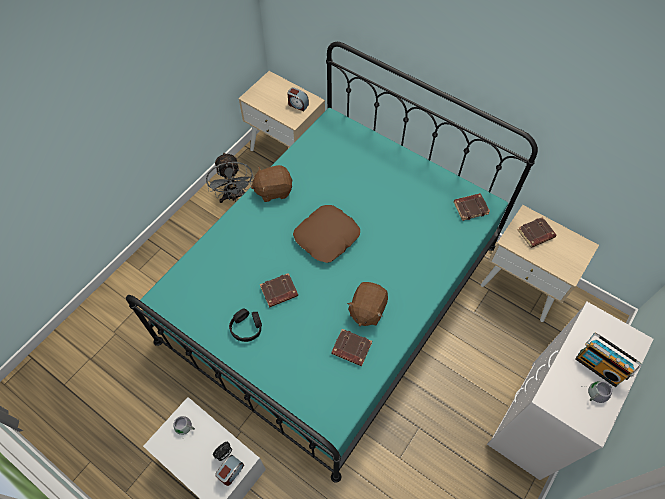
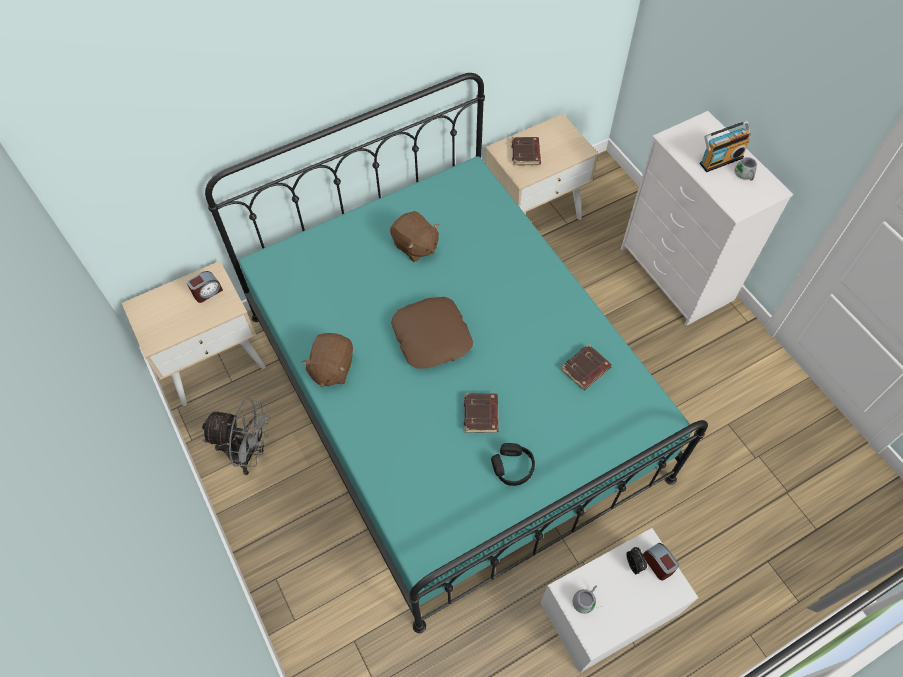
camera: 65 degrees left, 0 degrees up
(367, 310) = (546, 335): brown plush toy -> brown plush toy (415, 246)
(470, 208) = (468, 188): brown book -> none

